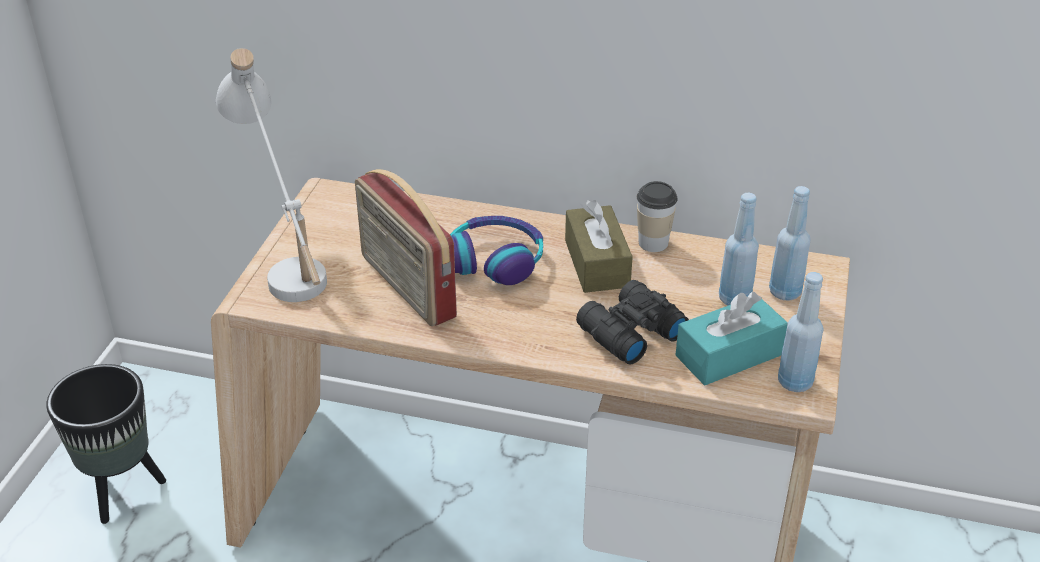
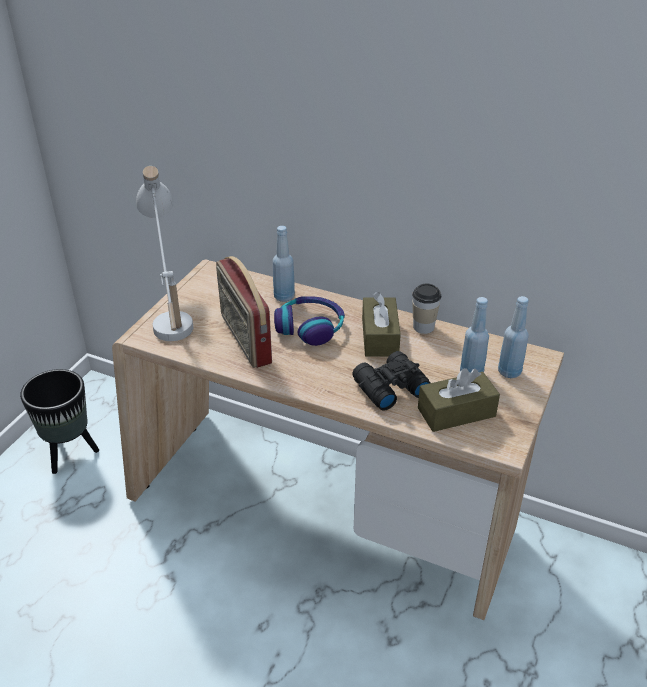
camera: 10 degrees right, 0 degrees up
(729, 355) = (456, 412): turquoise tissue box -> brown tissue box
(795, 382) = (499, 437): blue bottle -> blue bottle (284, 297)

